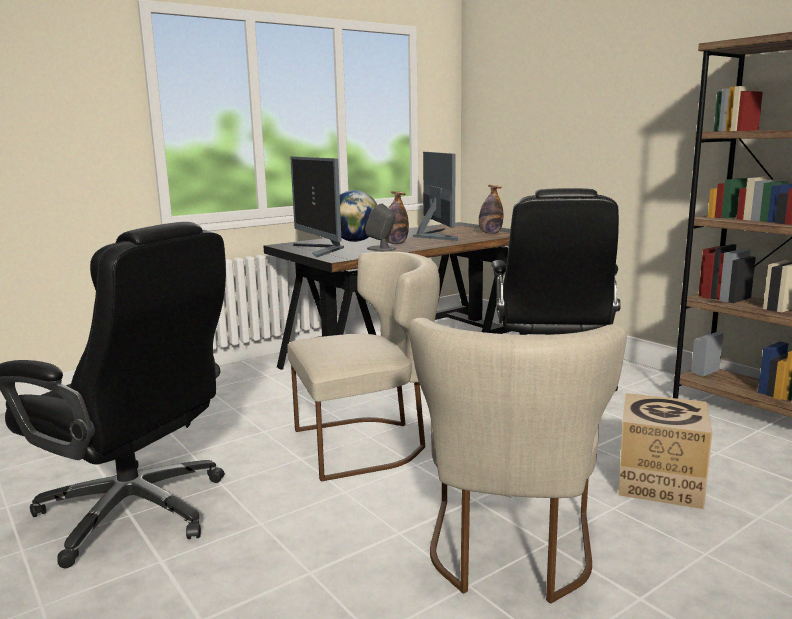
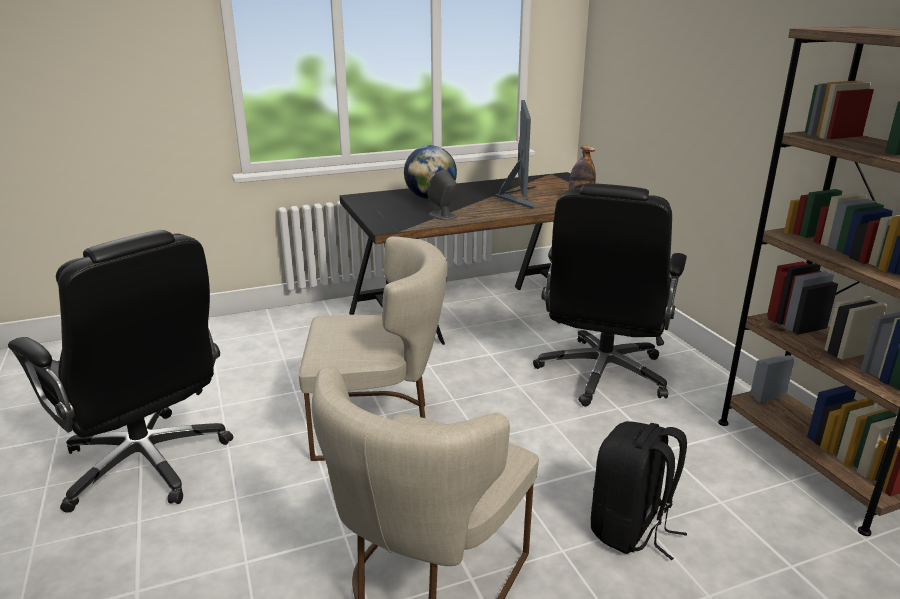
camera: 15 degrees right, 10 degrees up
(321, 250) = (384, 210): monitor -> none
(395, 243) = (465, 207): bottle -> none
(659, 483) = (631, 529): cardboard box -> black backpack

